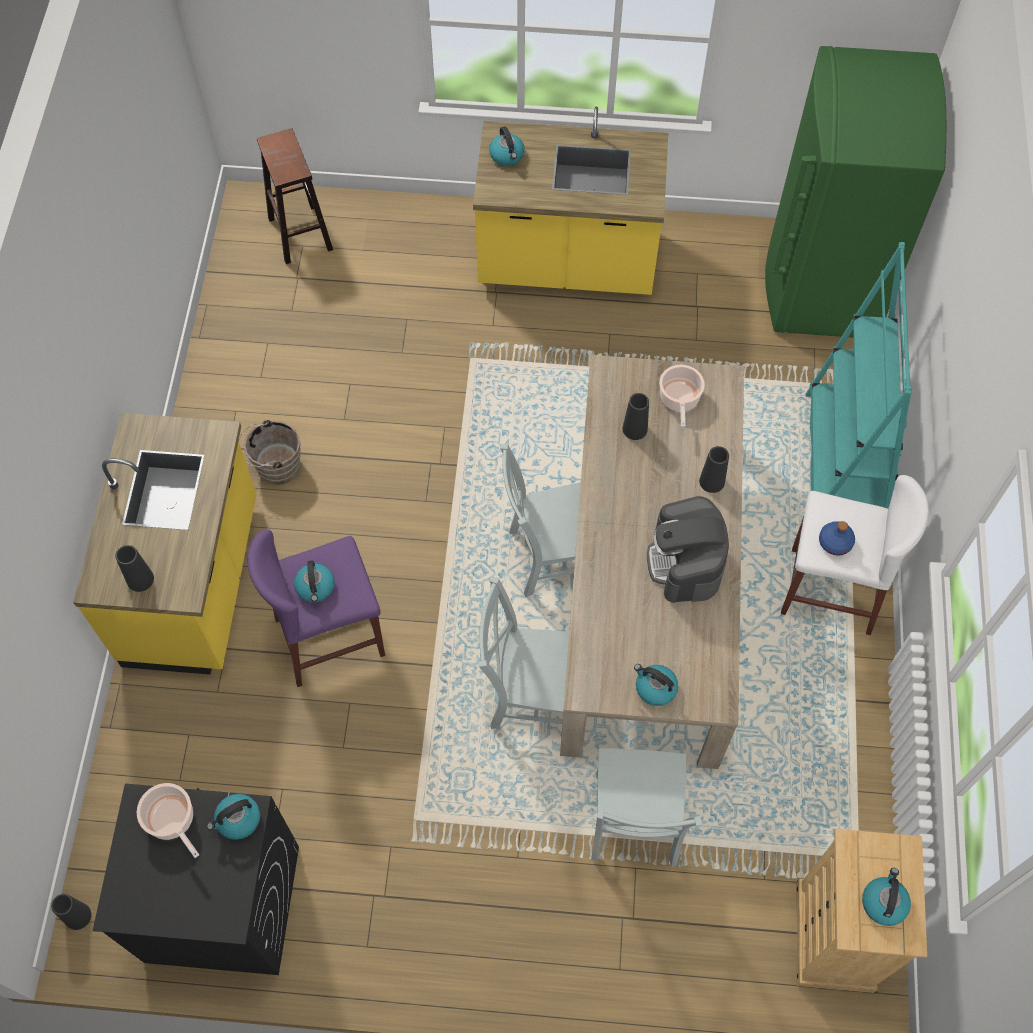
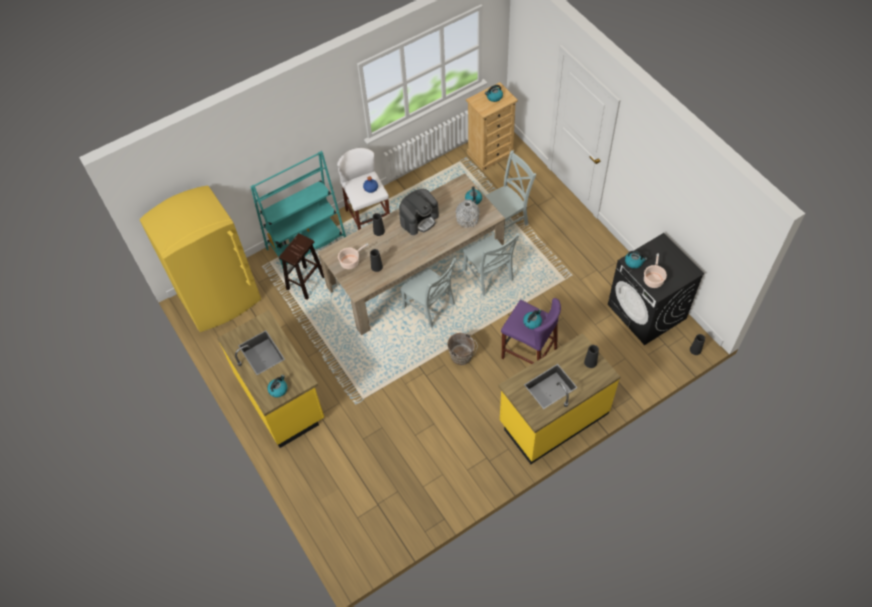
camera: 125 degrees left, 5 degrees down
(275, 467) = (479, 431): brown bucket -> brown bucket (462, 357)
(299, 233) = (351, 525): brown stool -> brown stool (305, 283)
(617, 642) = (467, 219): none -> grey vase
(821, 284) = (221, 299): green fridge -> yellow fridge

